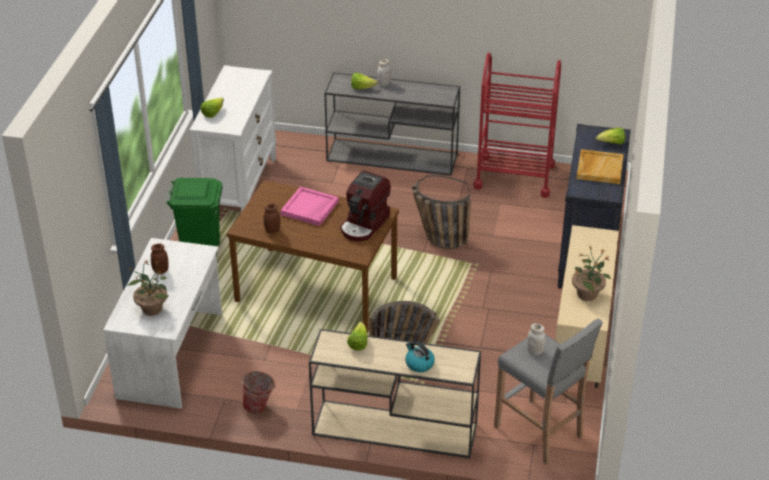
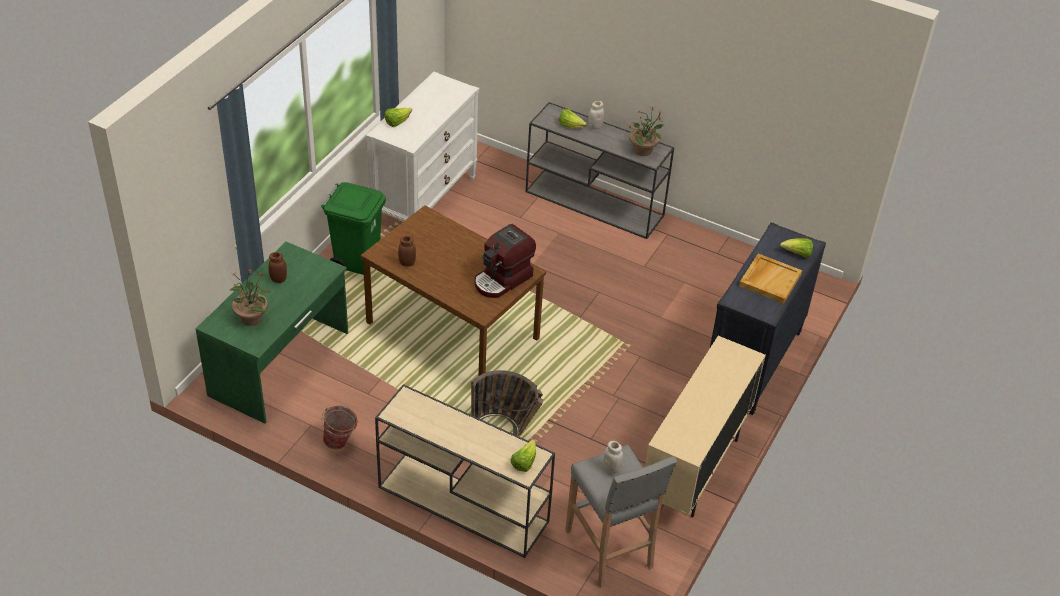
camera: 15 degrees right, 5 degrees up
(171, 355) = (280, 364): white desk -> green desk
(310, 208) = (455, 248): pink tray -> none
(358, 343) = (434, 410): lettuce -> lettuce (524, 462)
(419, 364) = (484, 450): kettle -> none
(437, 238) = (600, 305): basket -> none
(514, 176) = (712, 256): red cart -> none
(587, 294) = (697, 419): potted plant -> potted plant (643, 150)

